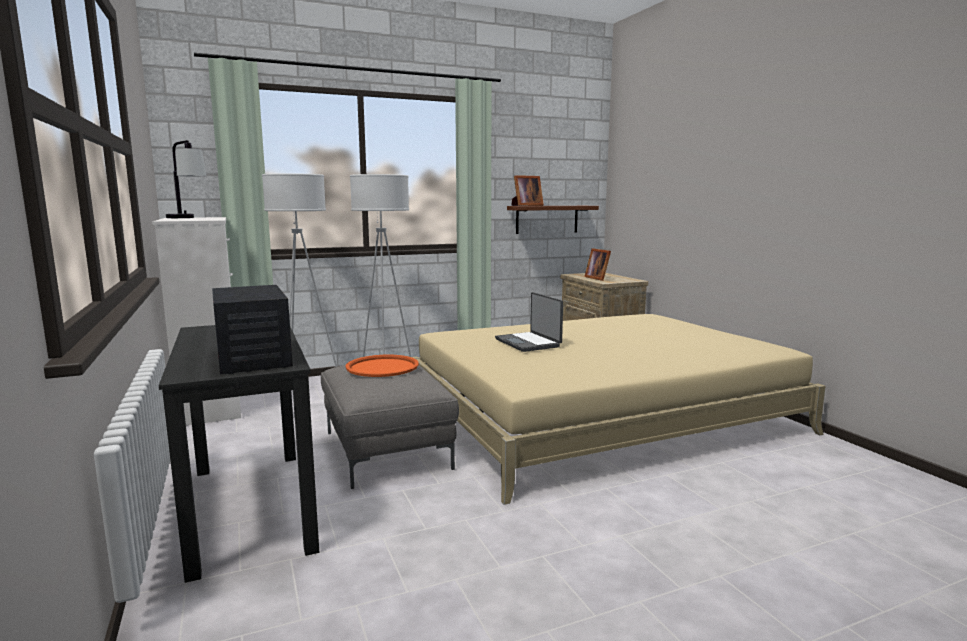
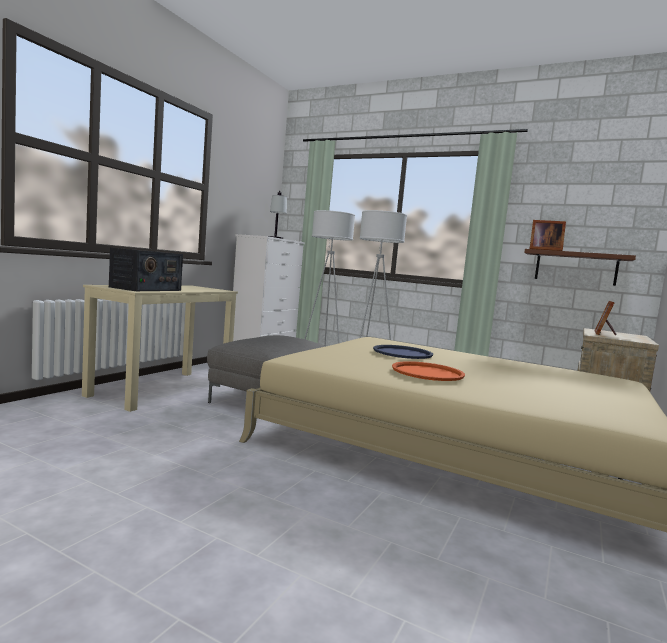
camera: 50 degrees right, 5 degrees down
(250, 506) = (163, 389): black desk -> beige desk
(382, 367) = (280, 337): orange tray -> orange tray (427, 372)
(528, 343) = (402, 353): laptop -> blue tray

